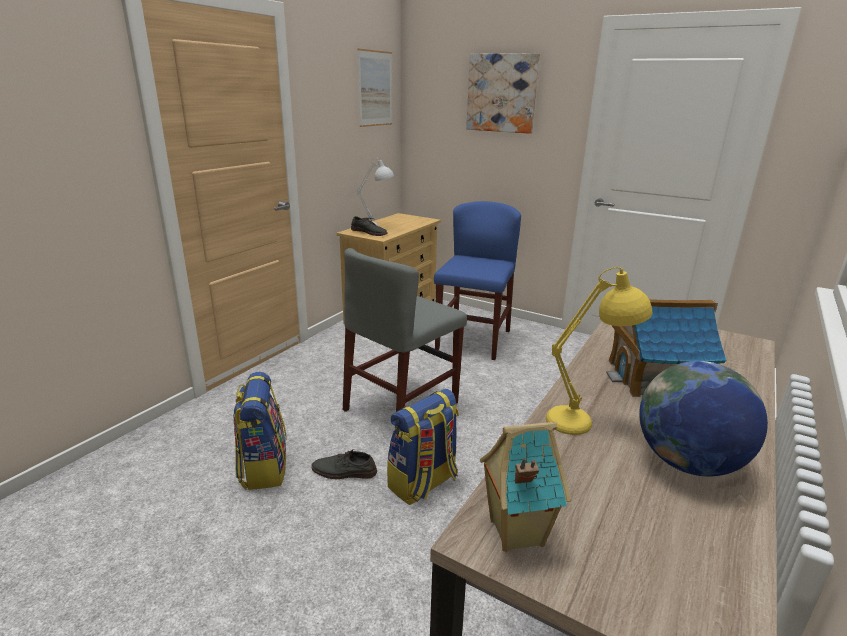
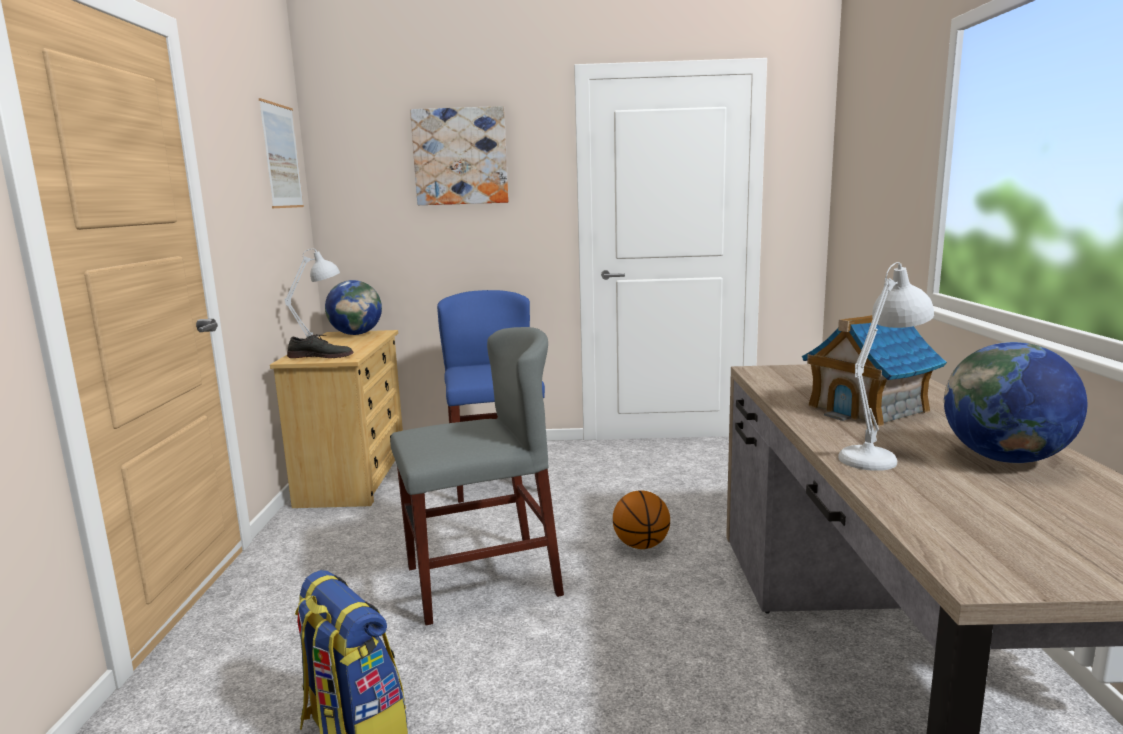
camera: 30 degrees left, 10 degrees down
(344, 472) = (485, 689): grey shoe -> none
(401, 406) = (482, 580): grey chair -> grey chair turned 120 degrees counterclockwise
(411, 218) = (356, 334): none -> globe
(423, 483) = (603, 658): backpack -> none
(514, 532) = (996, 558): toy house -> none
(522, 420) = (641, 545): none -> basketball
(587, 421) = (880, 455): yellow table lamp -> white table lamp

